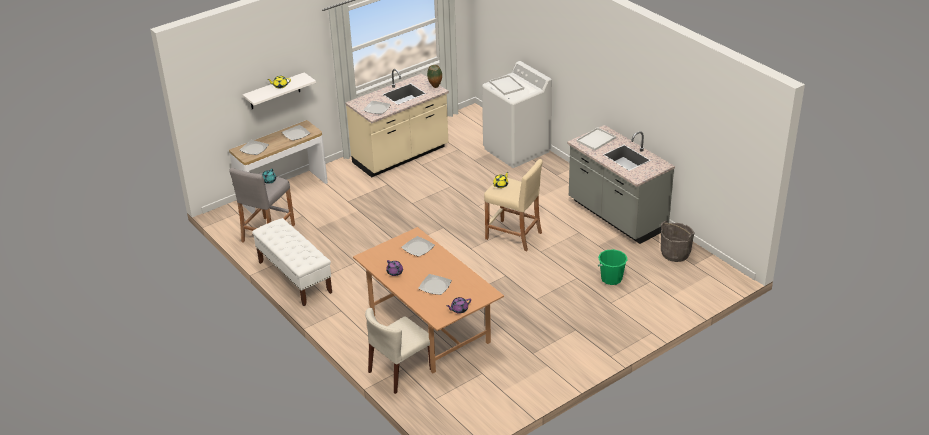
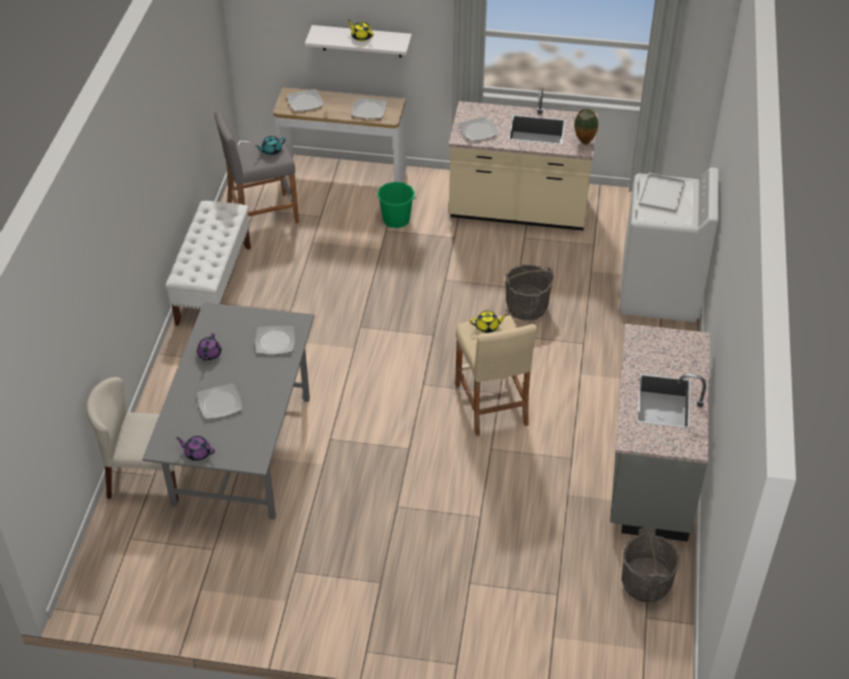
camera: 45 degrees right, 10 degrees up
(430, 329) = (243, 451): brown dining table -> grey dining table
(468, 190) = (526, 307): none -> grey bucket
(596, 140) = (663, 347): white tray -> none
(611, 279) = (517, 552): green bucket -> green bucket (396, 220)

